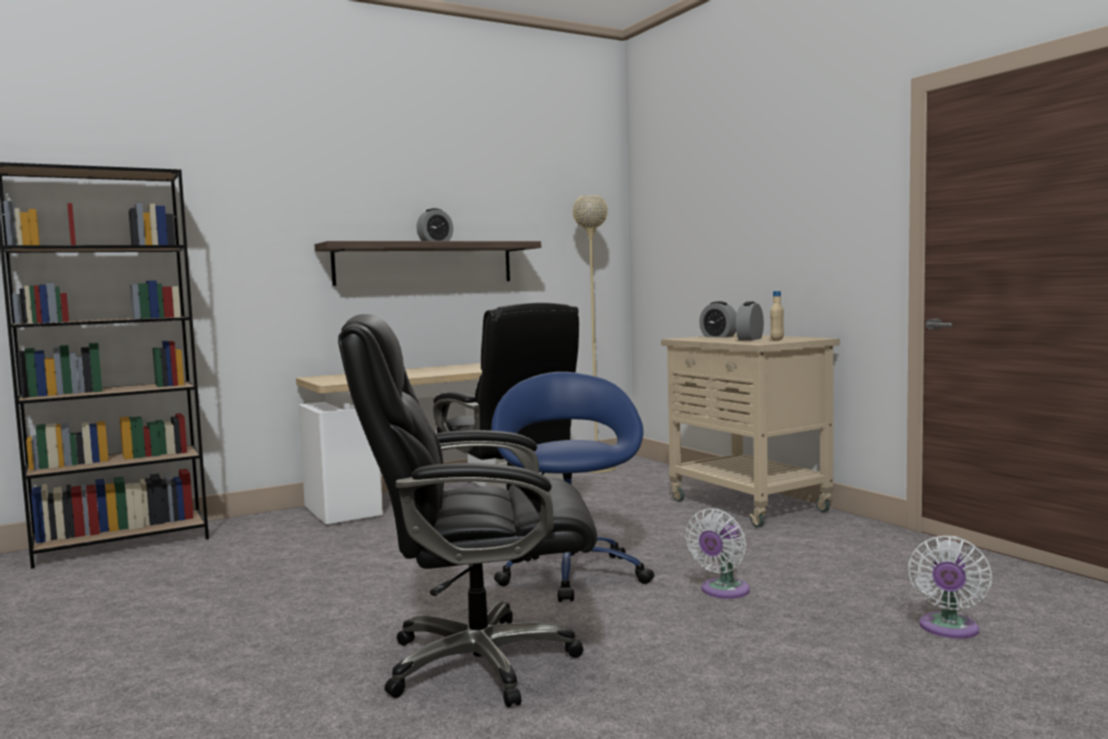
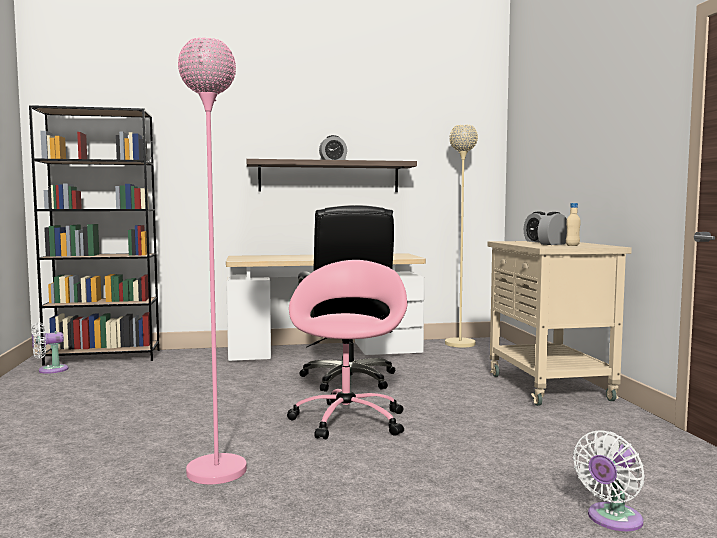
camera: 20 degrees right, 0 degrees up
(484, 661) = (216, 471): black office chair -> pink floor lamp
(572, 575) = (348, 420): blue office chair -> pink office chair
(722, 591) = (447, 451): white fan -> white fan (49, 370)

